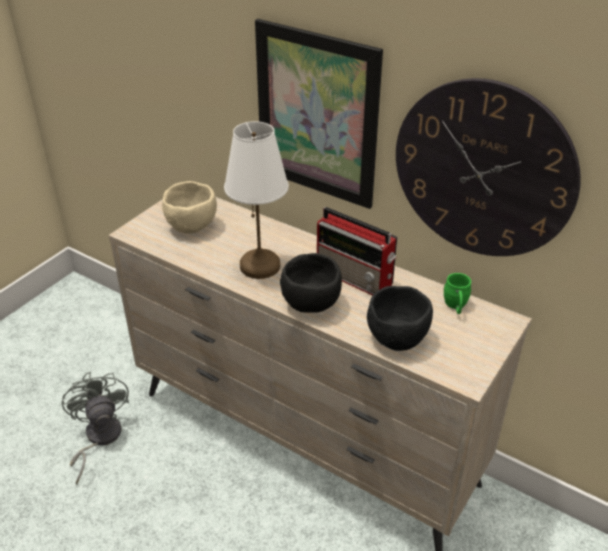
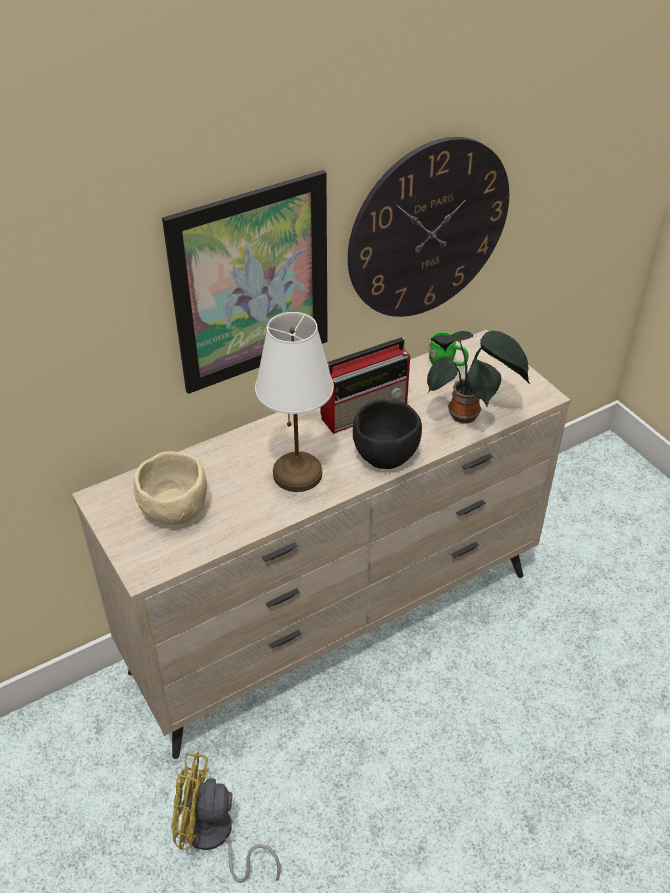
camera: 65 degrees left, 5 degrees up
(98, 438) = (214, 838): grey fan -> yellow fan
(396, 337) = (467, 415): black bowl -> potted plant

